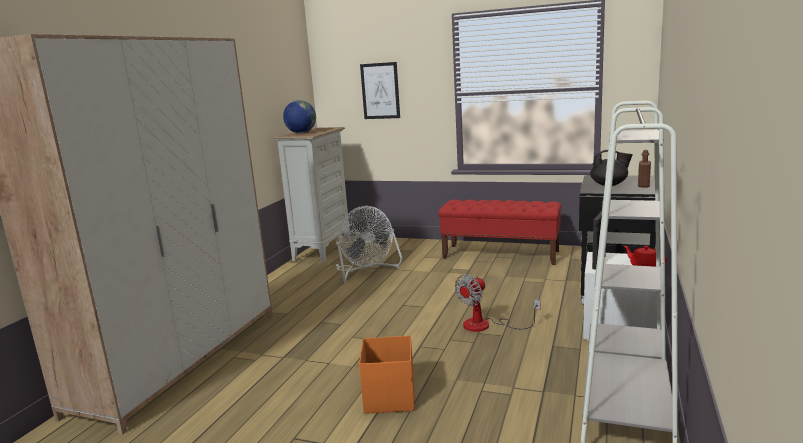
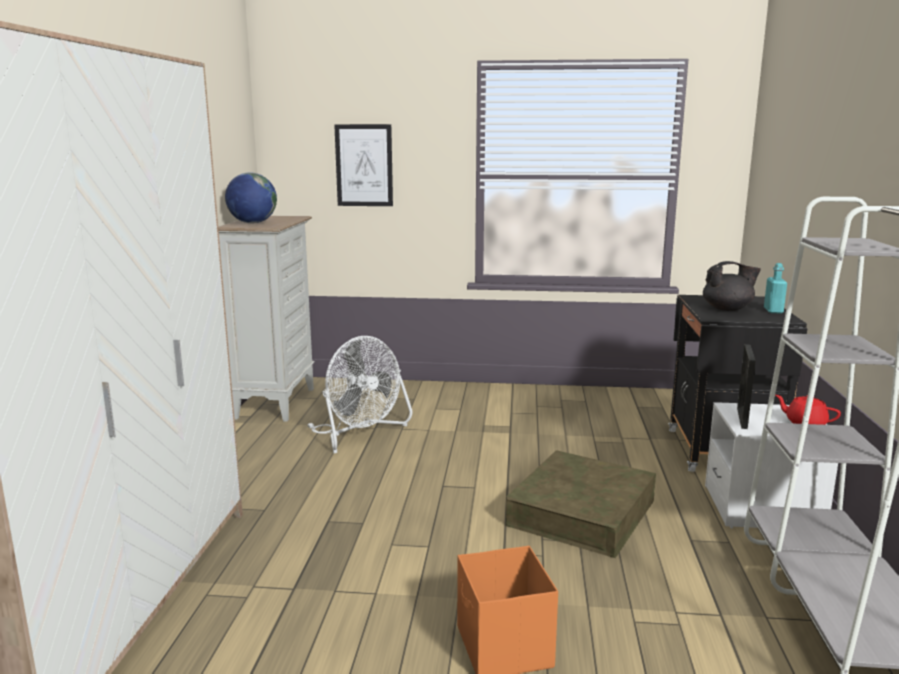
camera: 15 degrees left, 0 degrees up
(486, 325) = (582, 513): fan -> brown storage box
(501, 254) = (542, 402): red bench -> none
(643, 185) = (773, 311): brown bottle -> turquoise bottle

